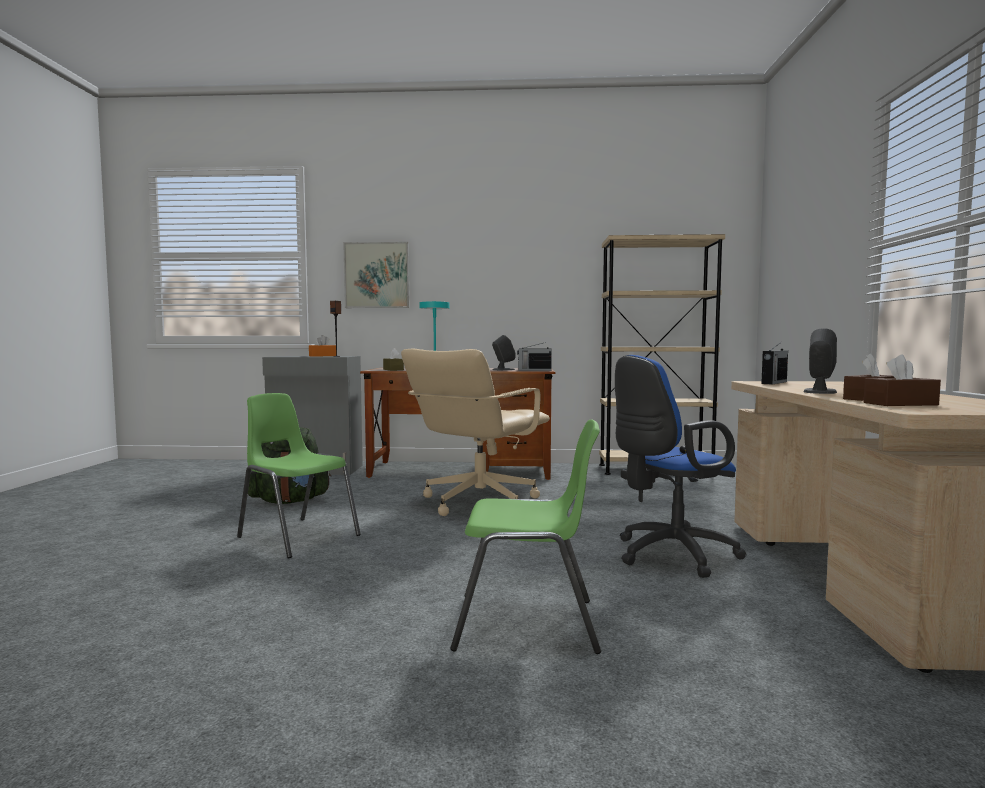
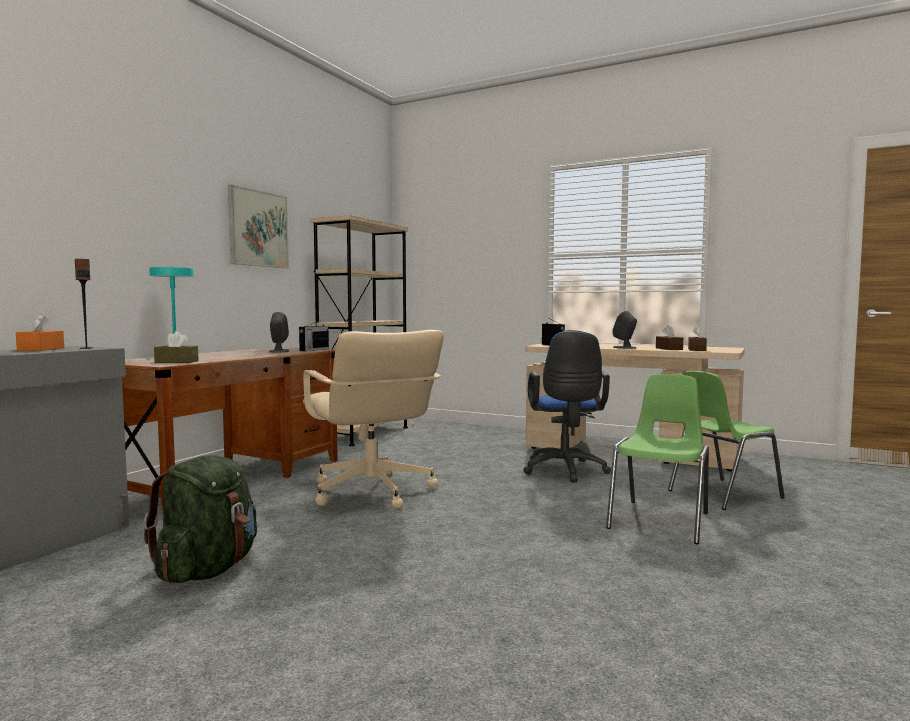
camera: 65 degrees left, 0 degrees up
(297, 536) = (381, 574): green chair -> green chair (722, 494)
(377, 275) = (71, 220): picture -> picture (258, 229)

